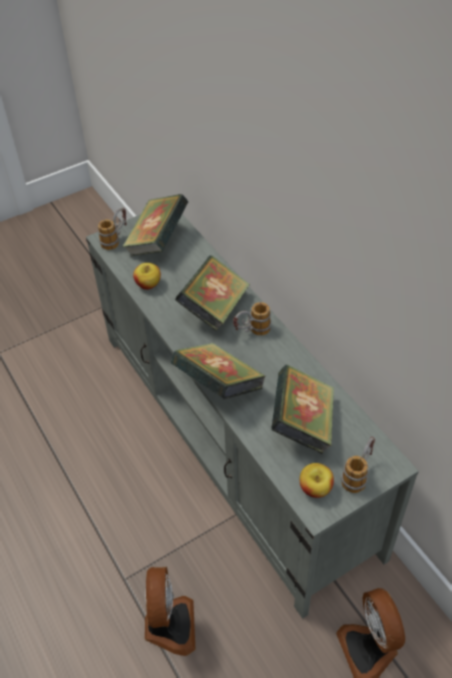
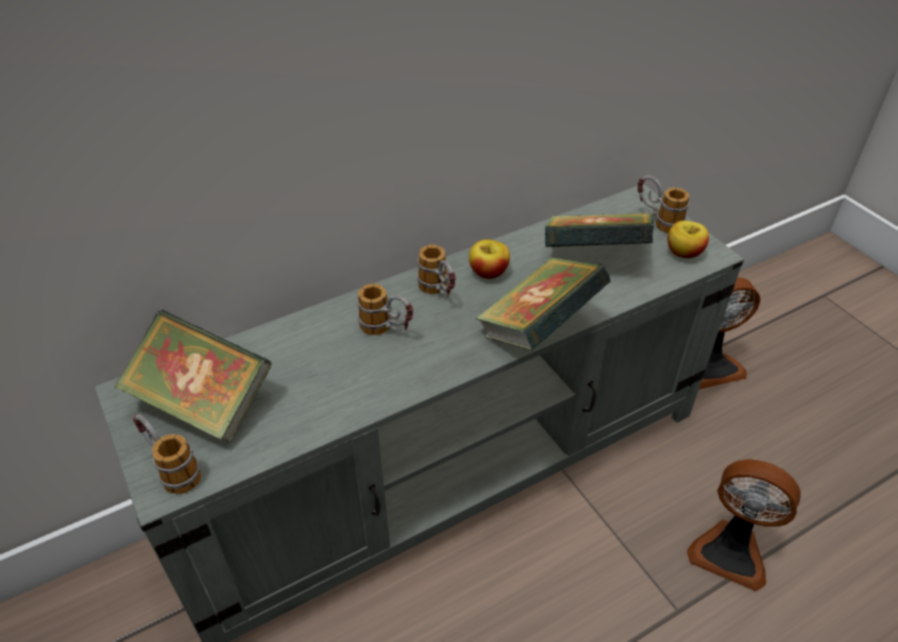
camera: 90 degrees left, 5 degrees down
(148, 284) = (314, 413): apple -> apple (488, 272)
(169, 626) = (730, 551): fan -> fan turned 150 degrees counterclockwise
(214, 309) = (387, 330): book -> mug

